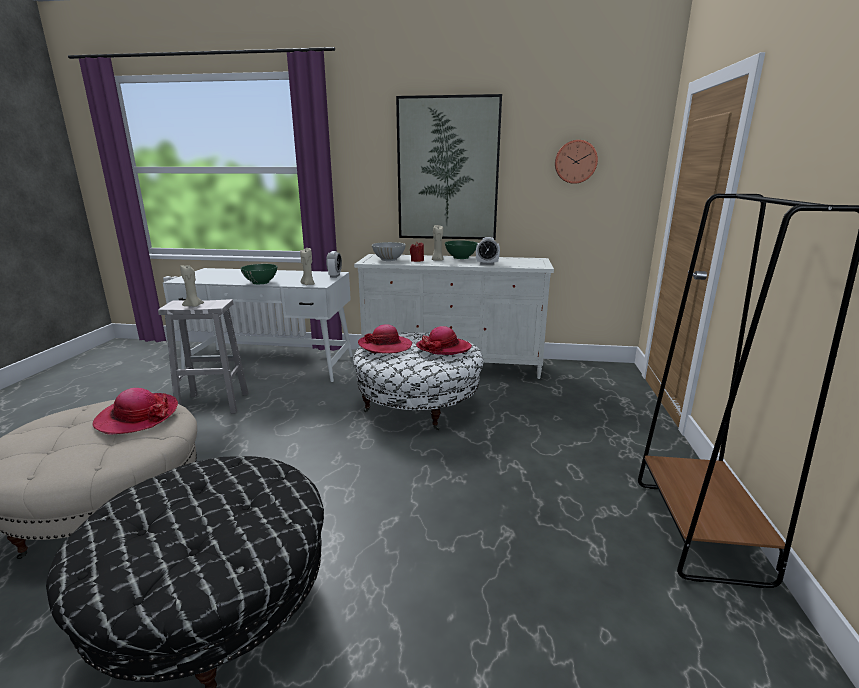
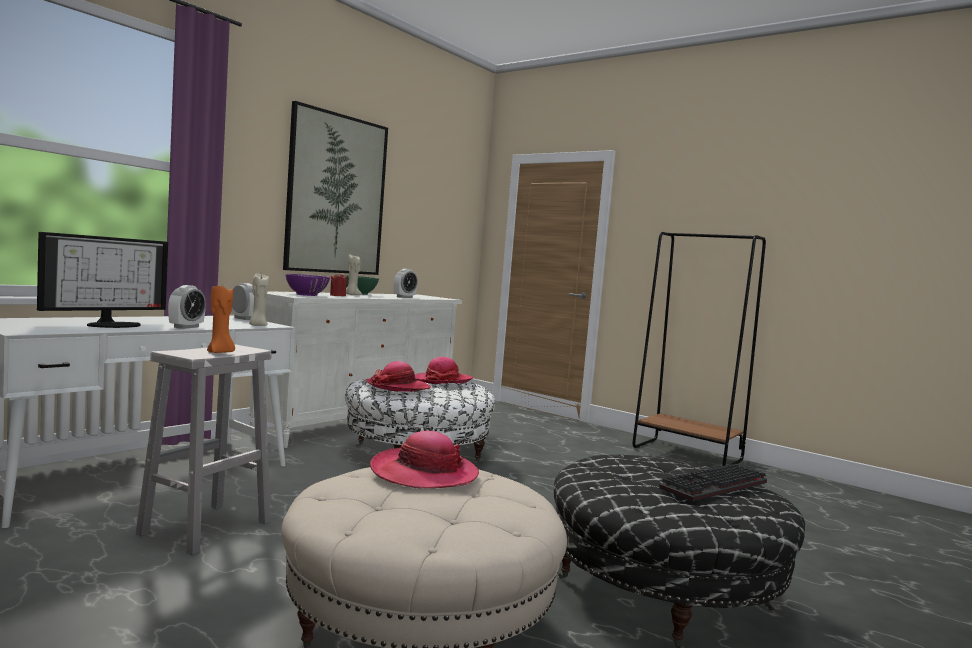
camera: 60 degrees left, 15 degrees down
(183, 541) = (715, 487): none -> keyboard
(193, 306) = (220, 352): beige candle -> orange candle
(237, 277) = (112, 324): none -> monitor
(261, 282) = (186, 327): green bowl -> alarm clock
(389, 259) = (306, 295): white bowl -> purple bowl
(575, 161) = (434, 203): wall clock -> none

